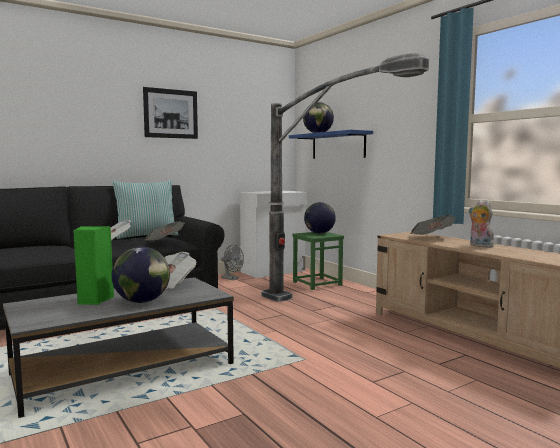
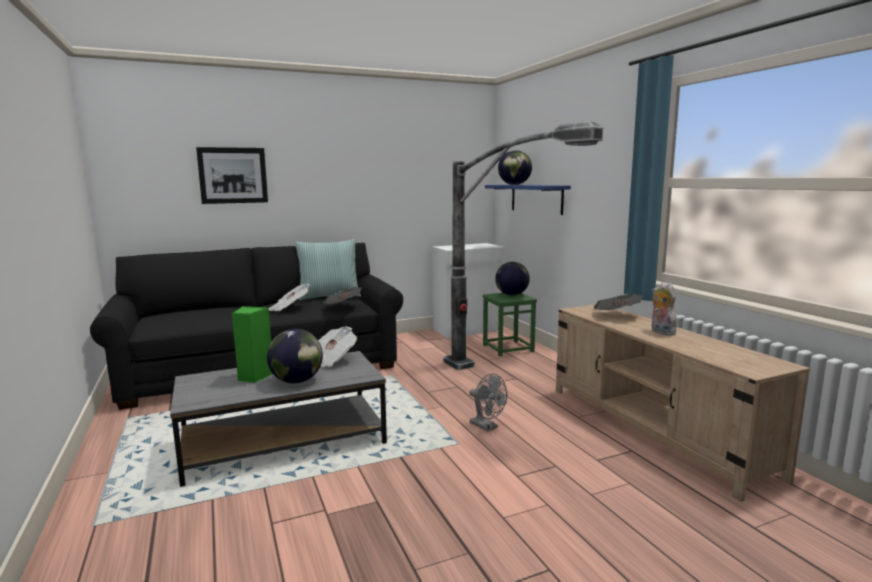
camera: 10 degrees right, 5 degrees up
(171, 113) = (357, 166): picture -> picture (233, 175)
(232, 279) = (421, 338): grey fan -> grey fan (487, 427)

